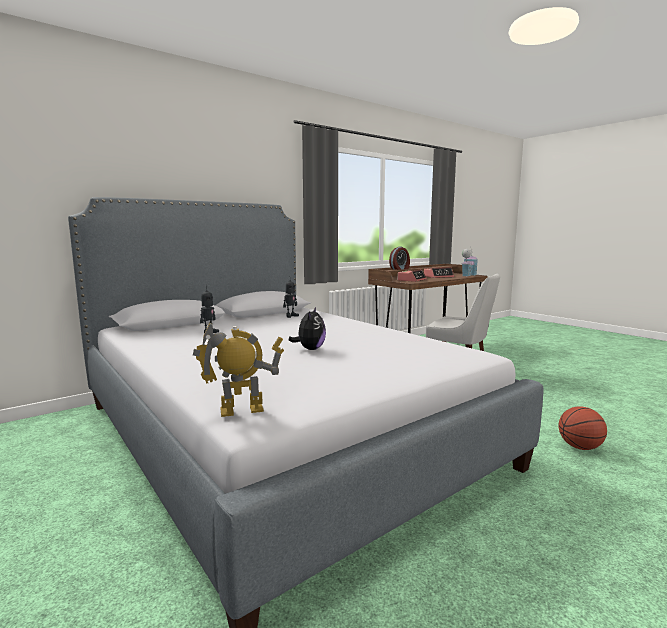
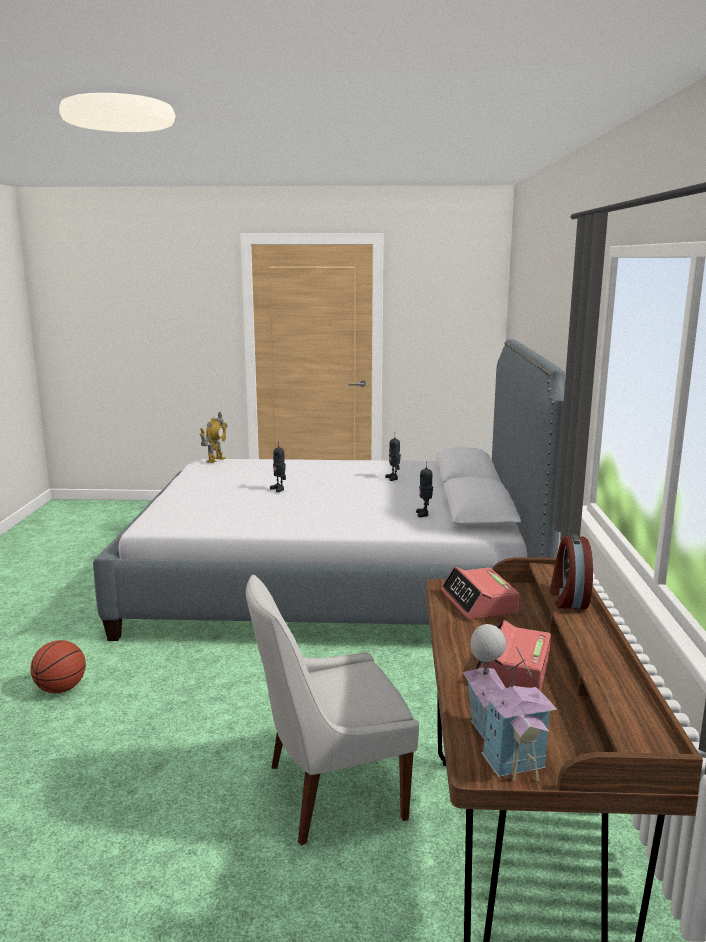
camera: 130 degrees right, 5 degrees up
(310, 349) = (279, 489): plush toy -> toy robot

